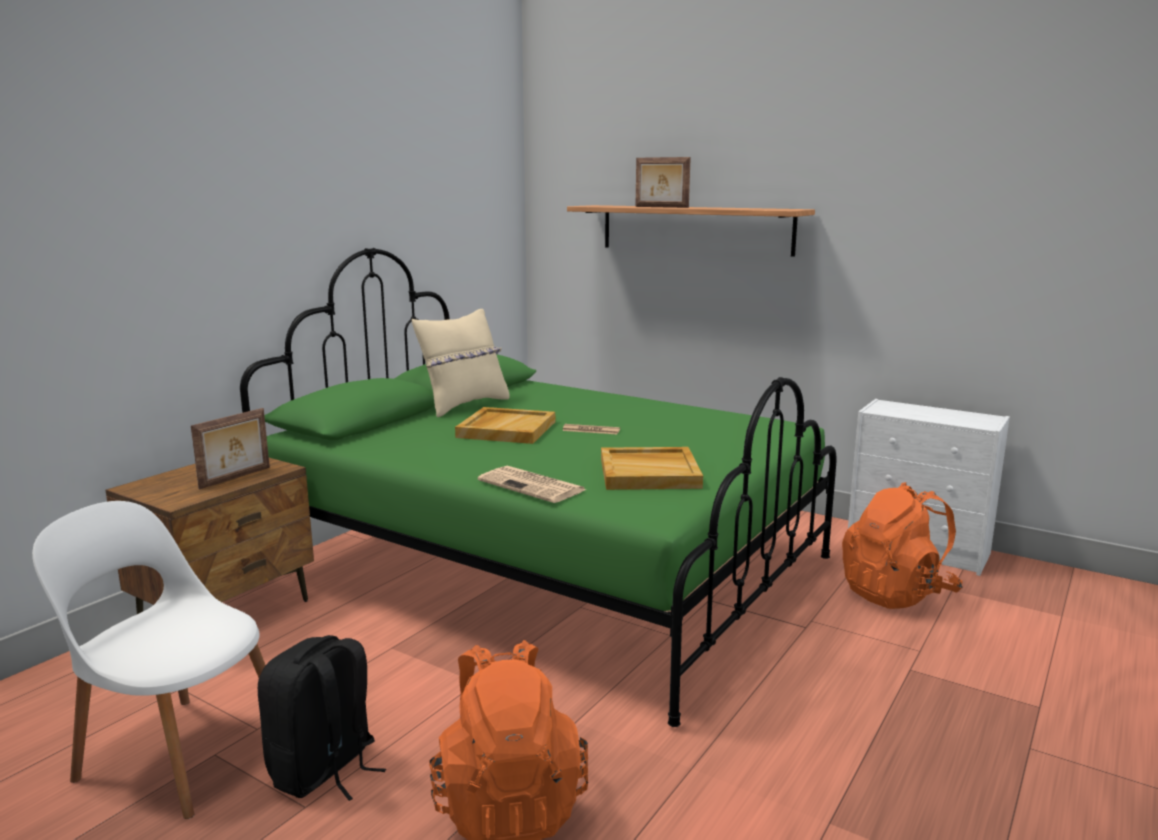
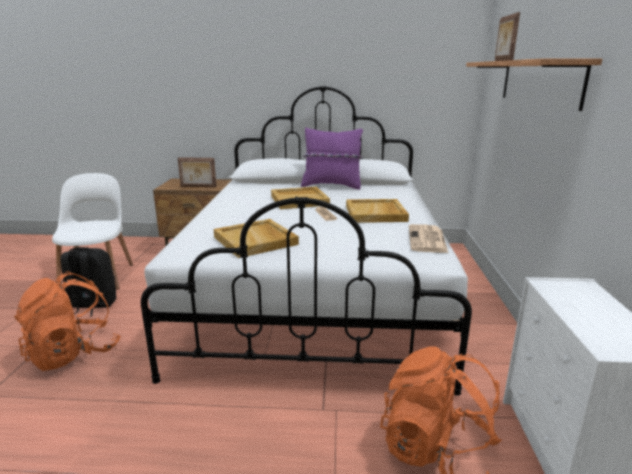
camera: 60 degrees right, 5 degrees up
(464, 405) = (331, 186): beige pillow -> purple pillow
(533, 486) = (206, 223): newspaper -> newspaper (427, 240)
(550, 566) = (316, 294): green bed -> white bed
(622, 413) = (376, 213): none -> beige tray

